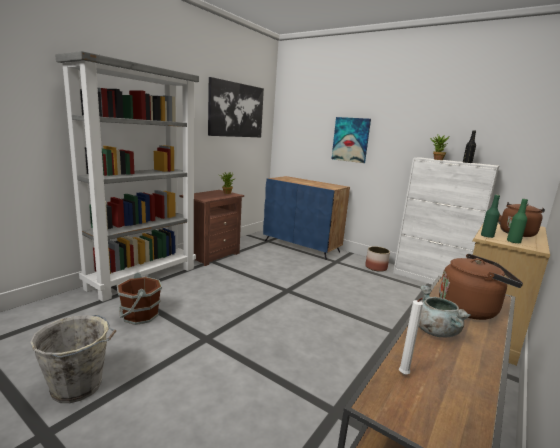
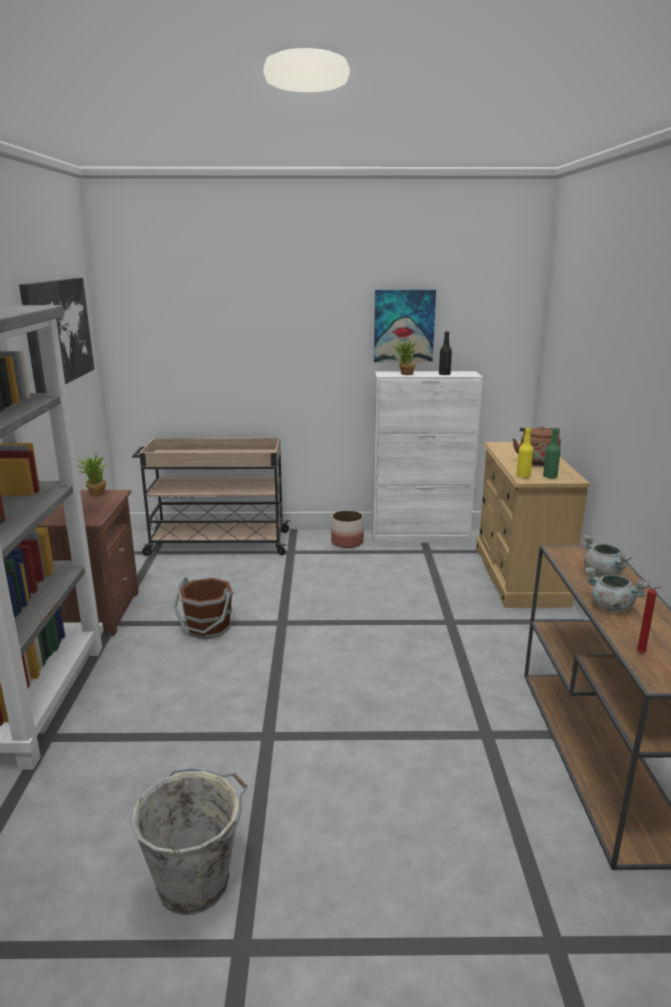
camera: 35 degrees left, 5 degrees up
(139, 315) = (130, 756): brown bucket -> brown bucket (208, 627)
(302, 246) = (216, 543): blue cabinet -> beige cart
(351, 139) = (262, 354): picture -> picture (404, 326)
(403, 375) = (642, 654): white candle -> red candle
(470, 309) = (603, 573): brown kettle -> grey cooking pot
(487, 236) = (523, 476): green bottle -> yellow bottle

